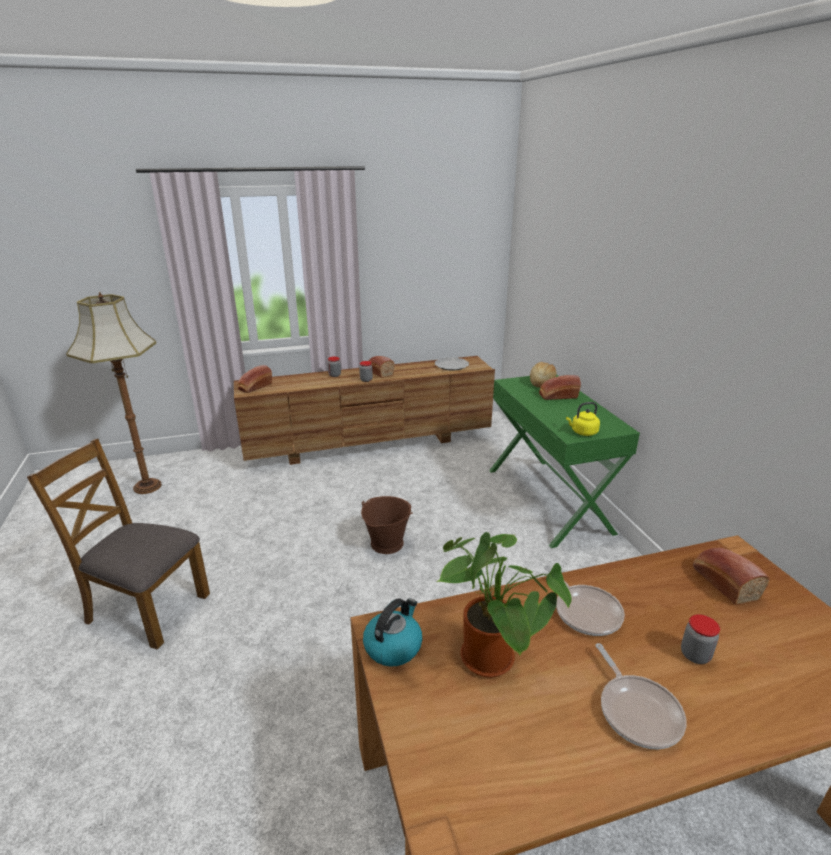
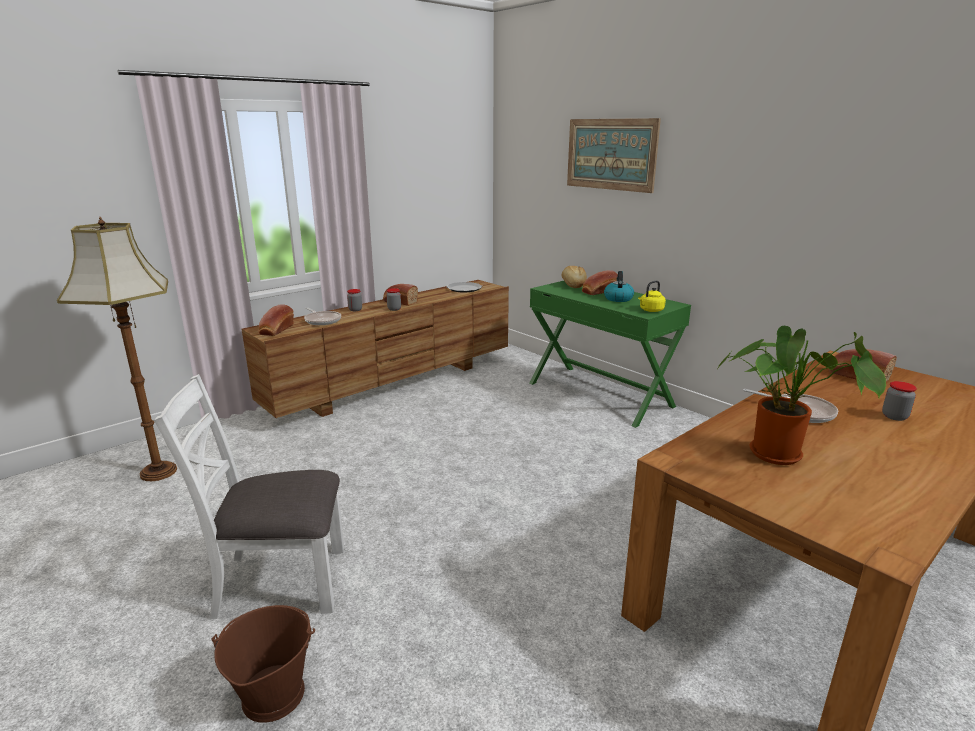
camera: 25 degrees left, 5 degrees down
(146, 608) = (279, 581): brown chair -> white chair
(386, 543) = (490, 458): brown bucket -> brown bucket (272, 695)
(393, 646) = (699, 466): kettle -> kettle (618, 298)
(593, 250) = (611, 154): none -> picture
(637, 711) = (904, 454): frying pan -> frying pan (322, 320)

